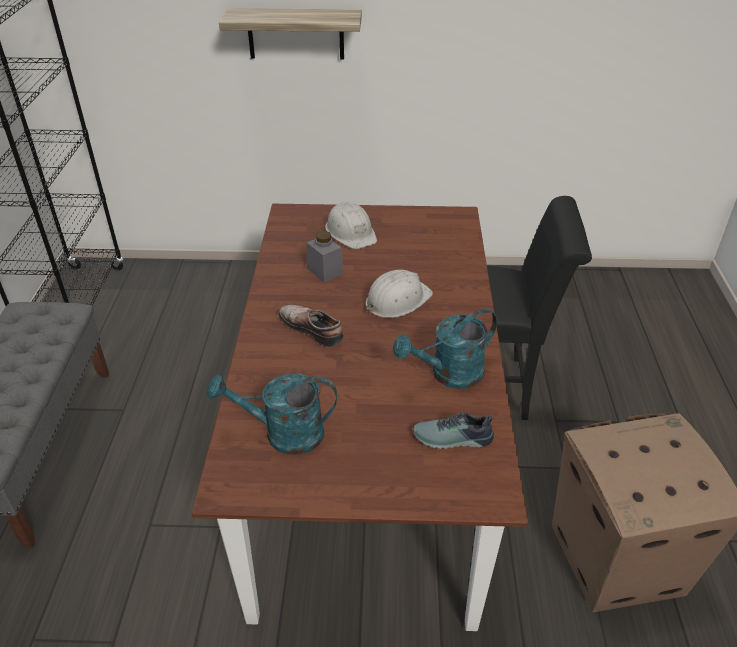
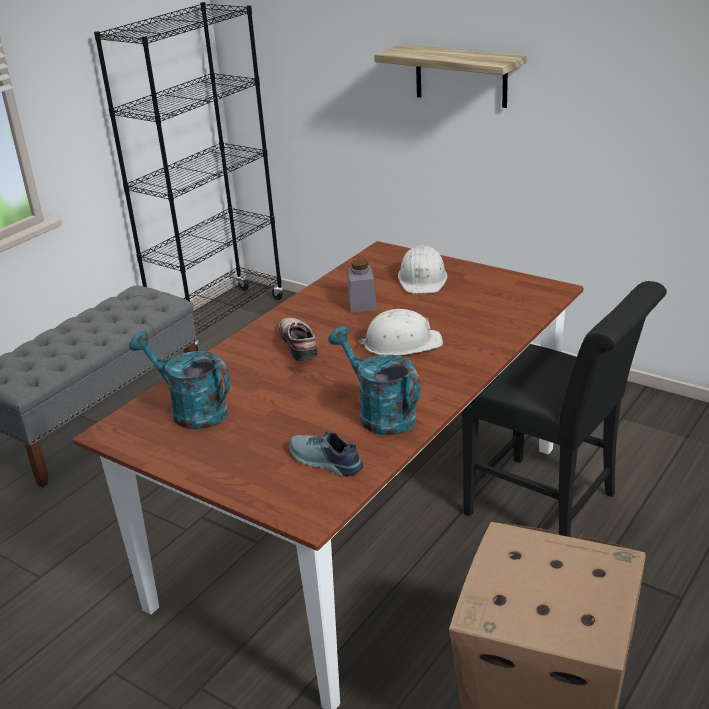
camera: 35 degrees right, 10 degrees down
(449, 375) = (379, 414): turquoise watering can -> turquoise watering can turned 45 degrees clockwise

